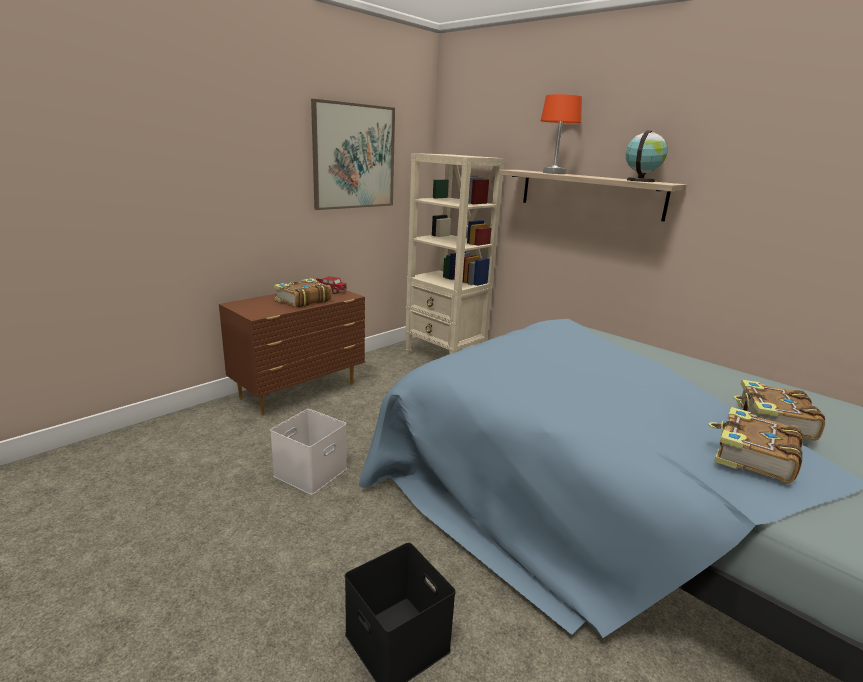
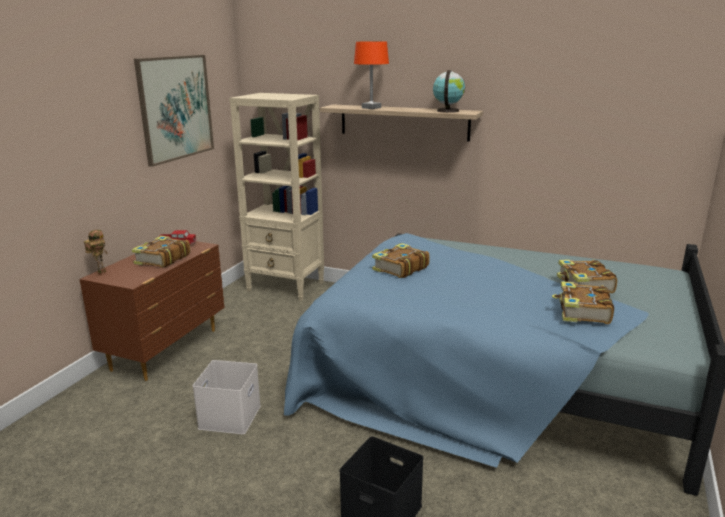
camera: 20 degrees left, 0 degrees up
(240, 302) = (101, 273): none -> toy robot
(532, 352) = (399, 268): none -> book

